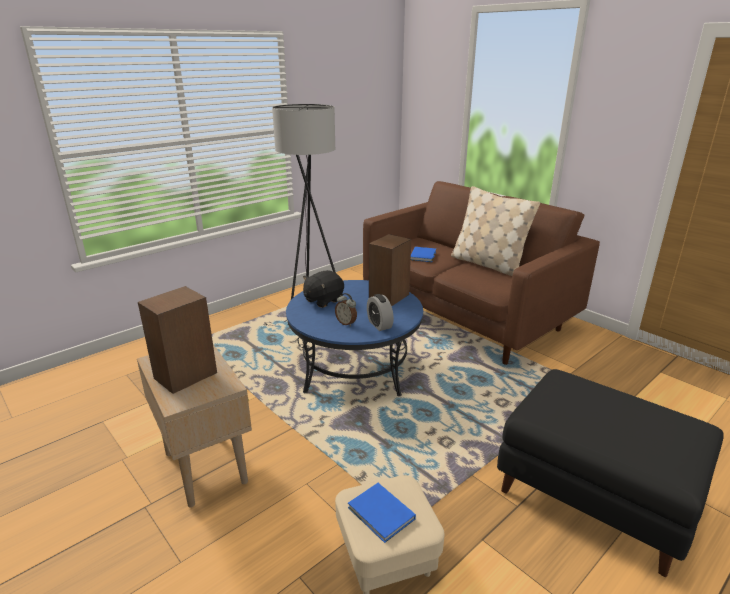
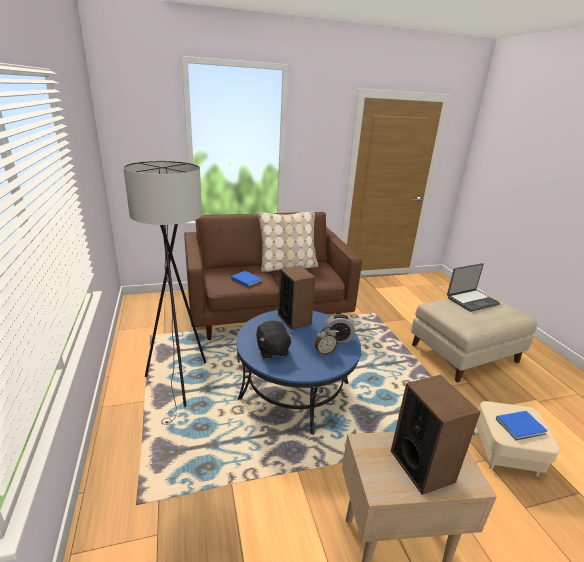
camera: 65 degrees left, 0 degrees up
(597, 494) = (464, 353): black ottoman -> beige ottoman
(636, 409) = (471, 300): none -> laptop

